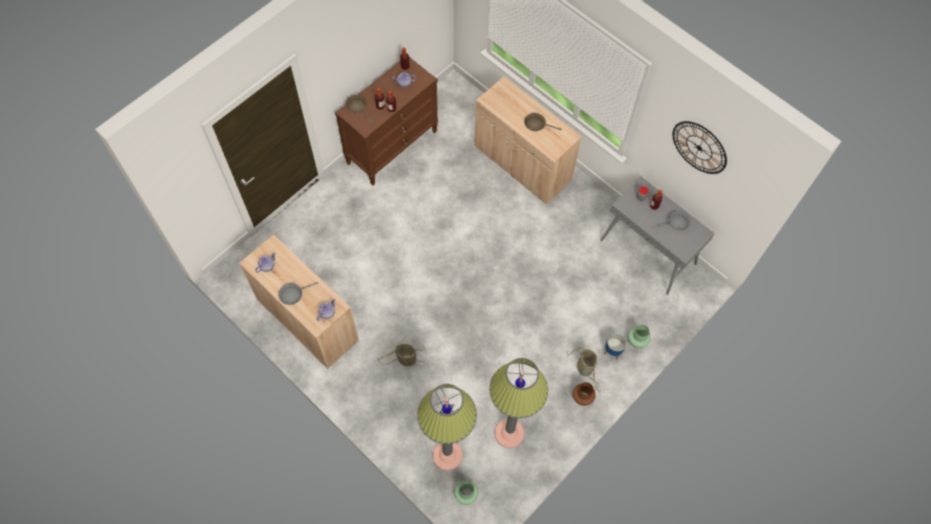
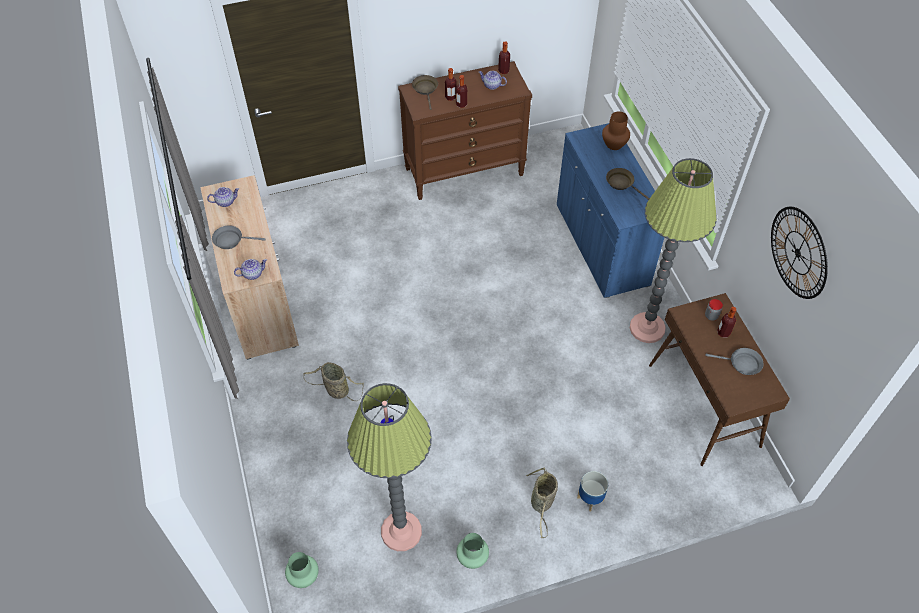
camera: 30 degrees right, 10 degrees down
(447, 455) = (312, 519): floor lamp -> floor lamp (647, 328)
(522, 164) = (601, 245): beige cabinet -> blue cabinet
(582, 398) = (518, 536): brown vase -> brown vase (614, 145)
(637, 341) = (629, 502): green vase -> green vase (472, 558)
(648, 252) = (704, 406): grey console table -> brown console table

